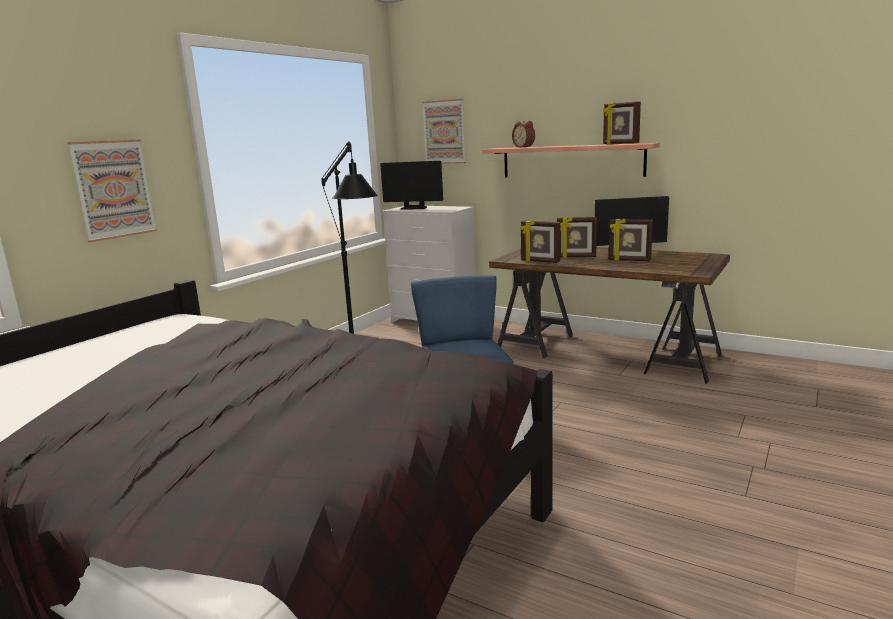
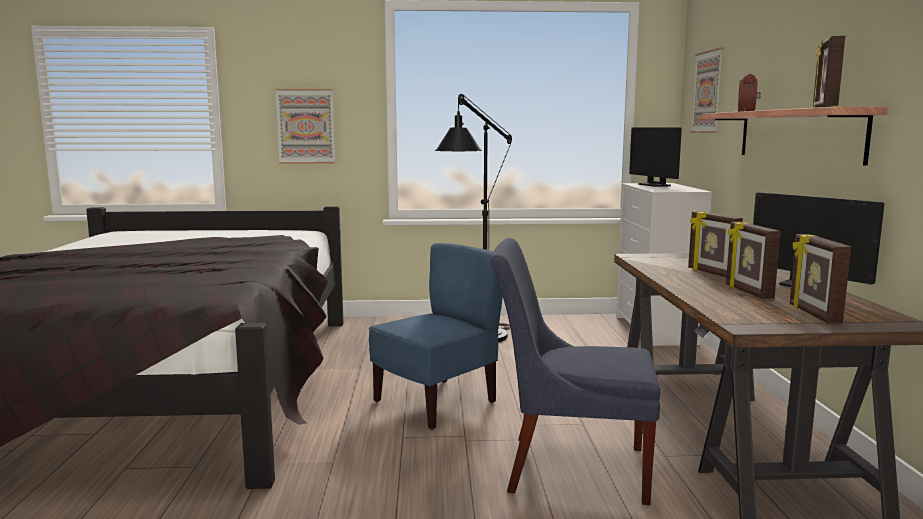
camera: 55 degrees right, 5 degrees down
(540, 261) = (652, 266): picture frame -> picture frame (813, 314)
(611, 401) = (569, 467): none -> blue chair

